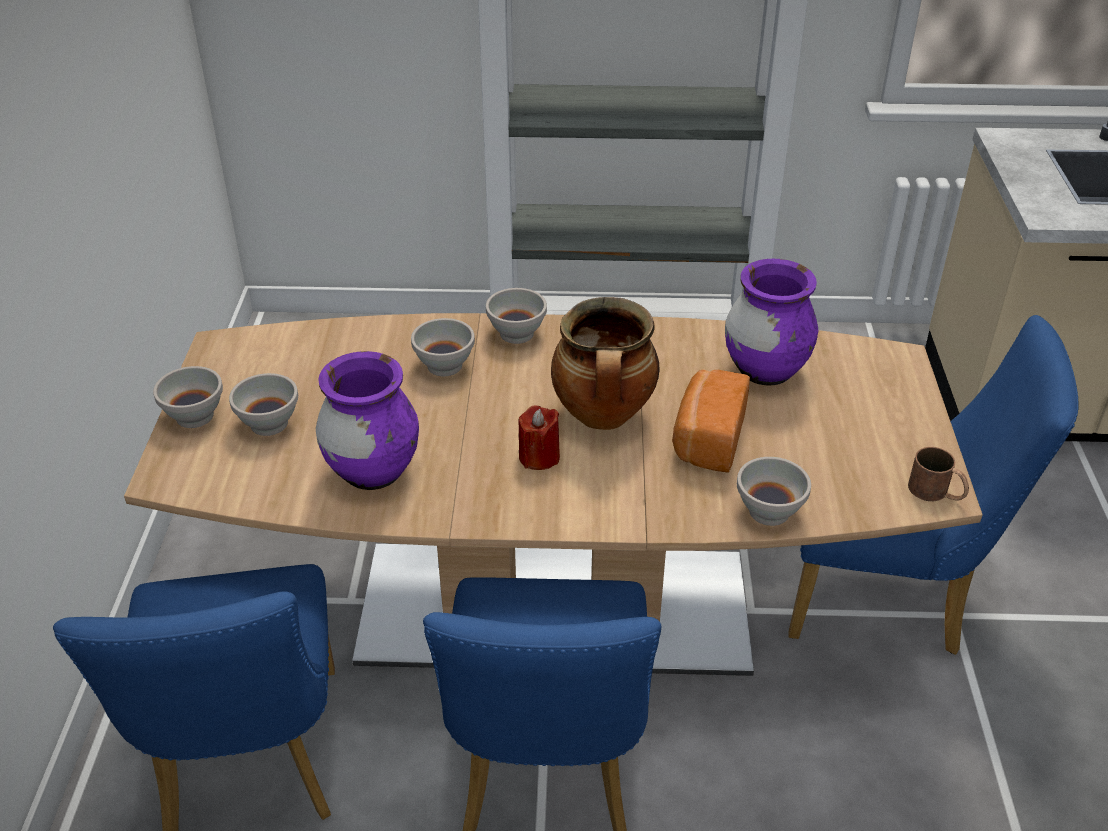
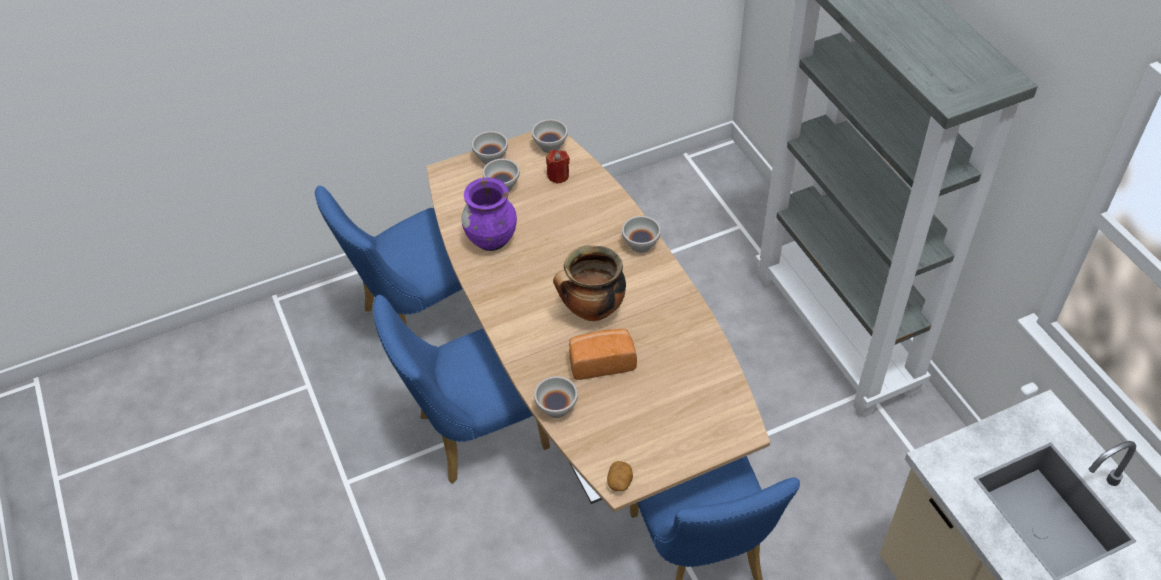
camera: 65 degrees right, 10 degrees up
(445, 365) = (592, 228): white bowl -> white bowl (551, 146)
(539, 457) = (541, 297): red candle -> red candle (558, 175)
(765, 371) = (683, 368): purple vase -> none
(936, 492) = (620, 481): brown mug -> potato

